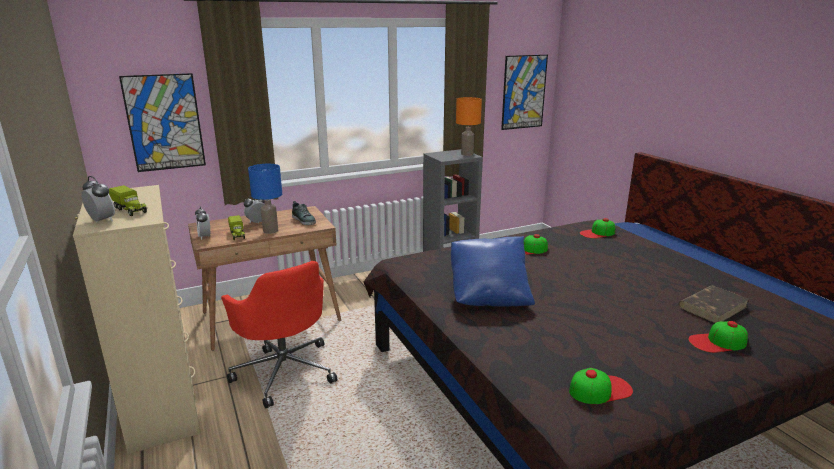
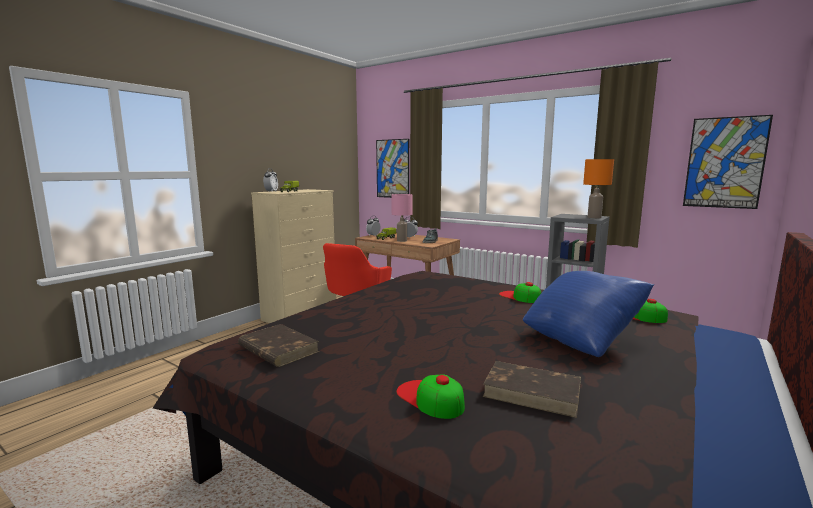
camera: 60 degrees right, 10 degrees down
(271, 231) = (402, 240): blue table lamp -> pink table lamp
(489, 296) = (400, 298): blue pillow -> blue pillow (581, 339)
(600, 389) = (277, 349): cap -> brown book

